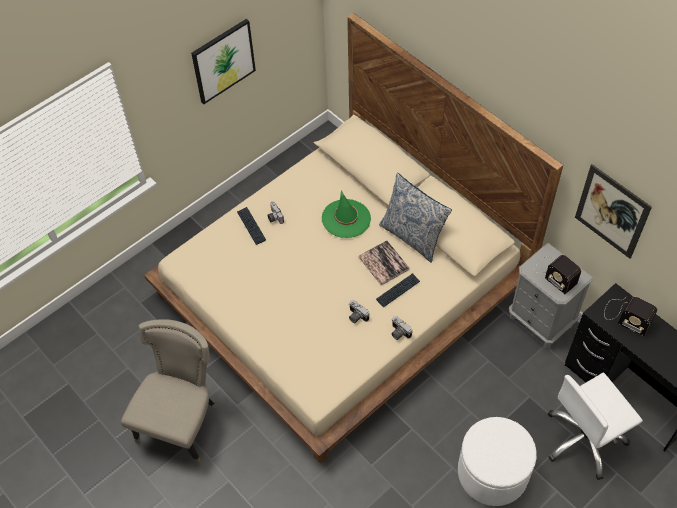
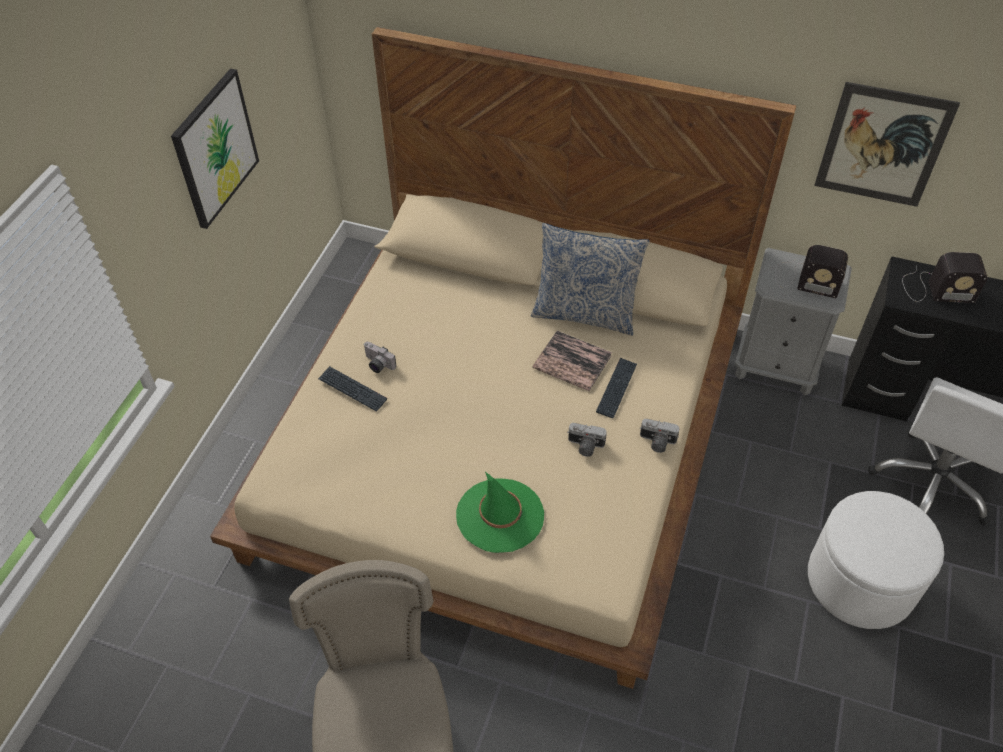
camera: 30 degrees left, 5 degrees down
(346, 218) = (481, 326): green hat -> green hat (500, 515)

